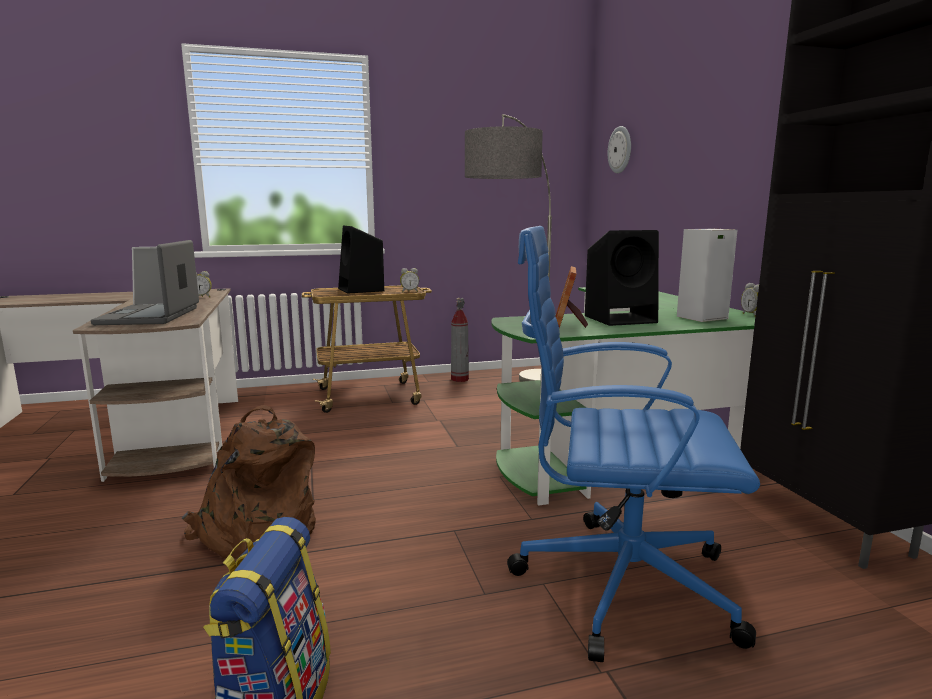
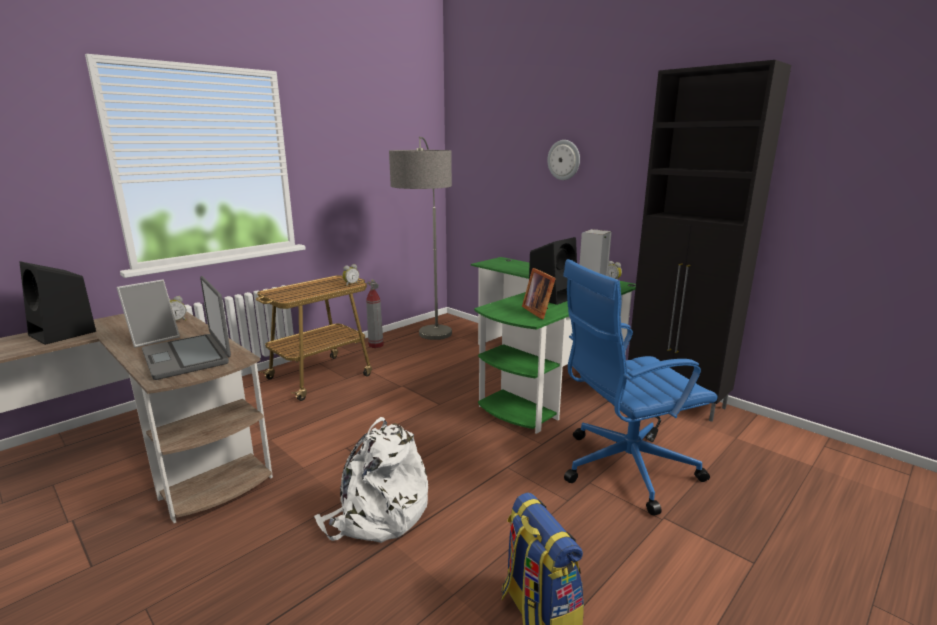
camera: 30 degrees left, 5 degrees up
(256, 531) = (377, 515): brown backpack -> white backpack
(361, 290) = (307, 288): black speaker -> black speaker (64, 333)
(620, 150) = (480, 155): wall clock -> wall clock (564, 160)

